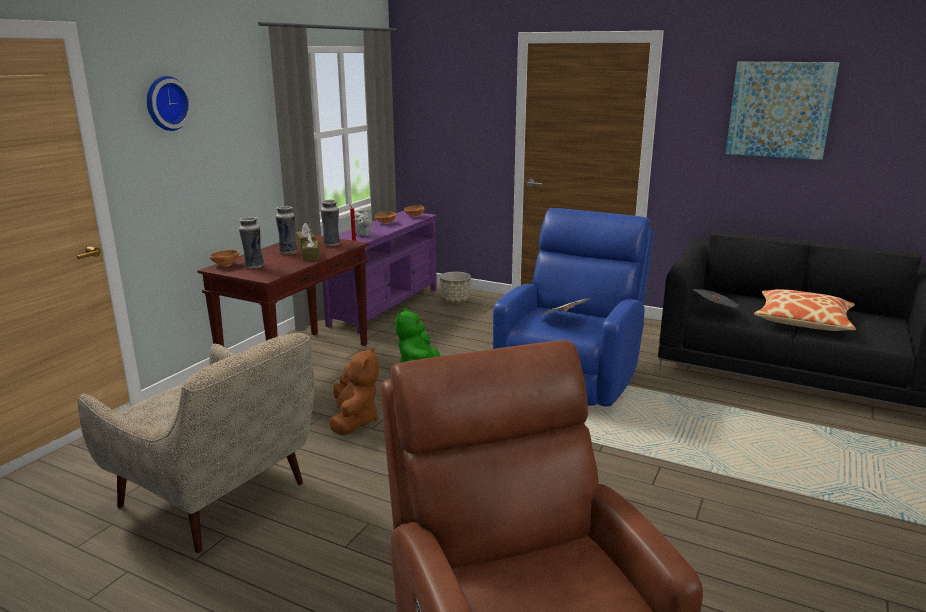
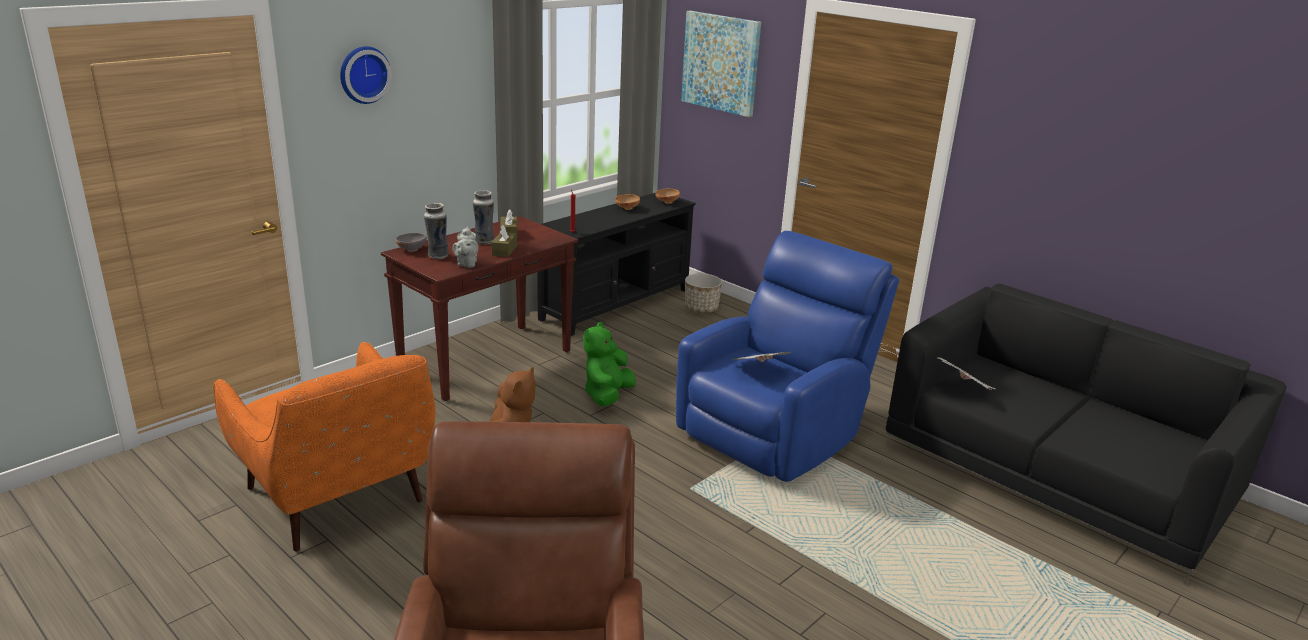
camera: 15 degrees right, 5 degrees up
(218, 499) = (338, 500): beige armchair -> orange armchair
(225, 265) = (411, 249): brown bowl -> grey bowl
(331, 244) = (537, 236): vase -> none
(362, 235) = (589, 222): grey teapot -> grey teapot (466, 264)
(384, 307) = (615, 305): purple tv stand -> black tv stand
(780, 110) = (1106, 142): picture -> picture (721, 63)
(803, 321) = (1068, 422): pillow -> none

